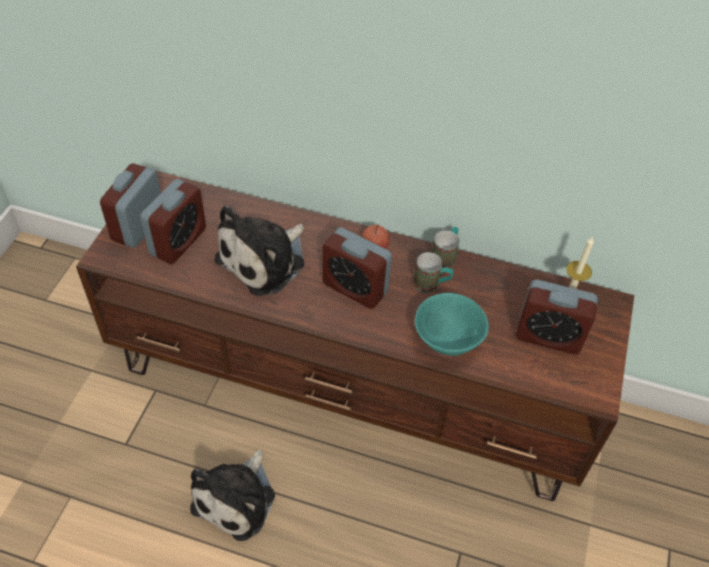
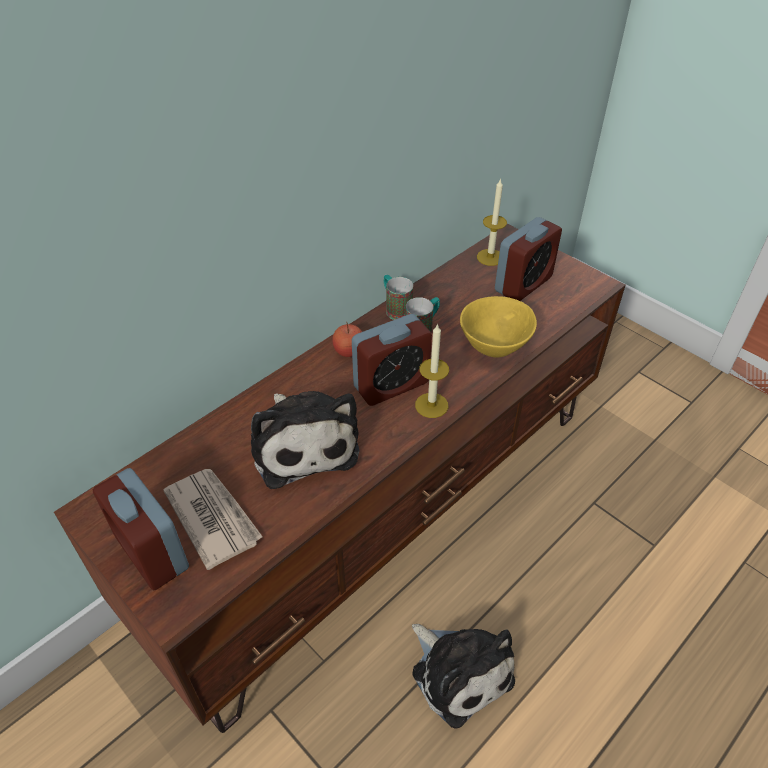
camera: 60 degrees left, 5 degrees down
(178, 242) = (213, 517): alarm clock -> newspaper
(349, 321) = (431, 405): none -> candle
(448, 339) = (493, 345): turquoise bowl -> yellow bowl

